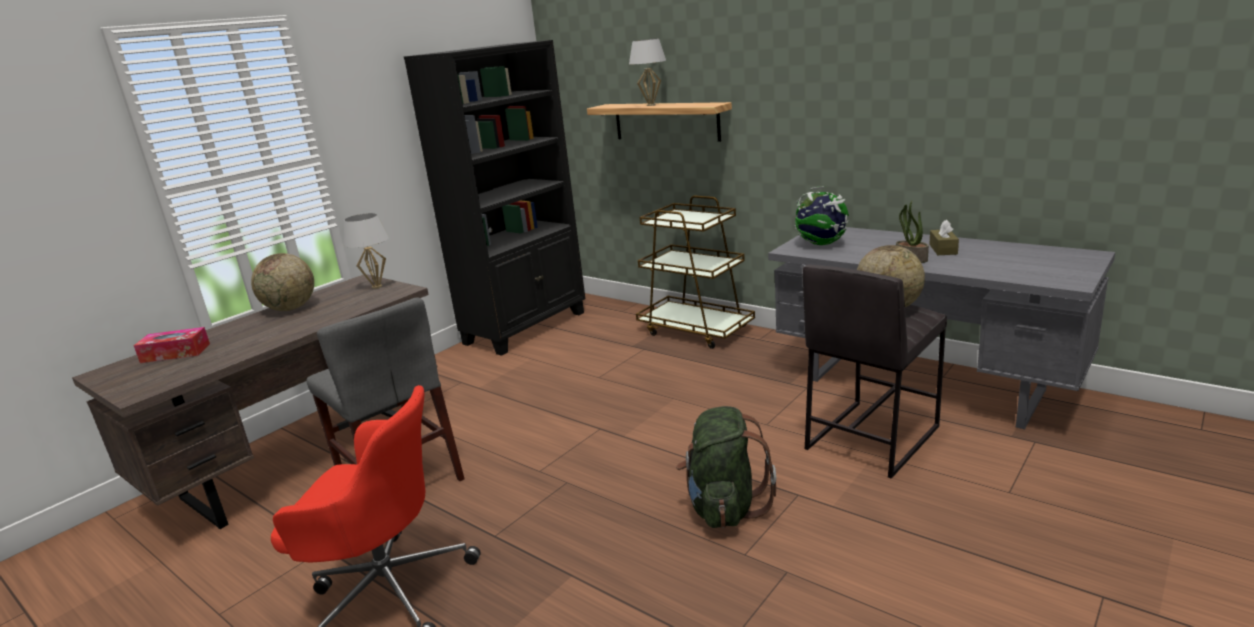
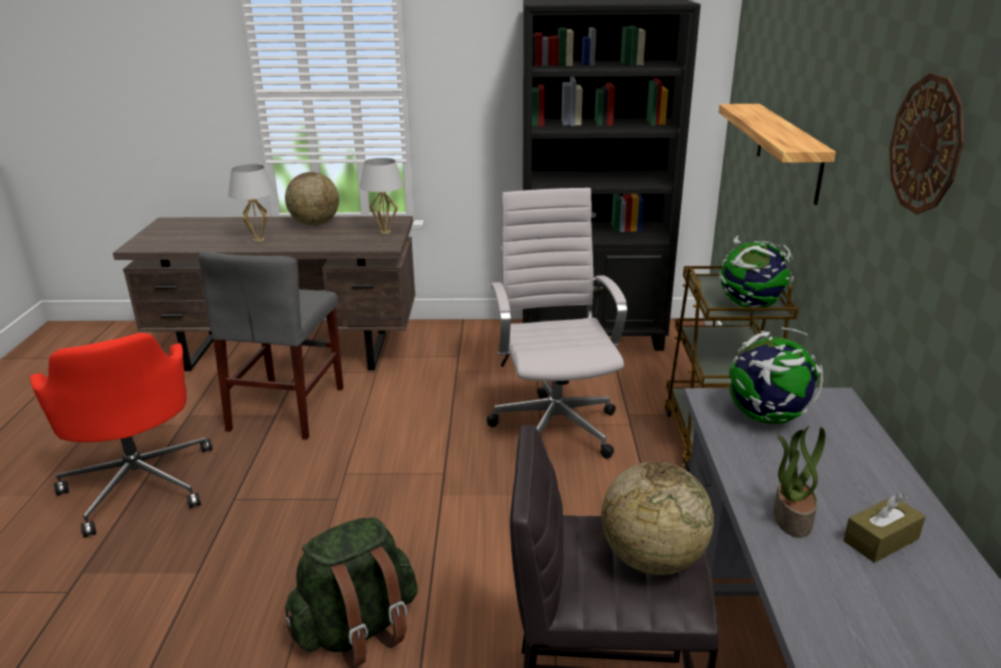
camera: 50 degrees right, 5 degrees up
(175, 353) = (209, 226): tissue box -> none
(607, 373) = (554, 426): none -> white office chair
(651, 105) = (765, 122): white table lamp -> white table lamp (258, 240)
(707, 219) = (751, 306): none -> globe
(830, 68) = (926, 144): none -> wall clock

